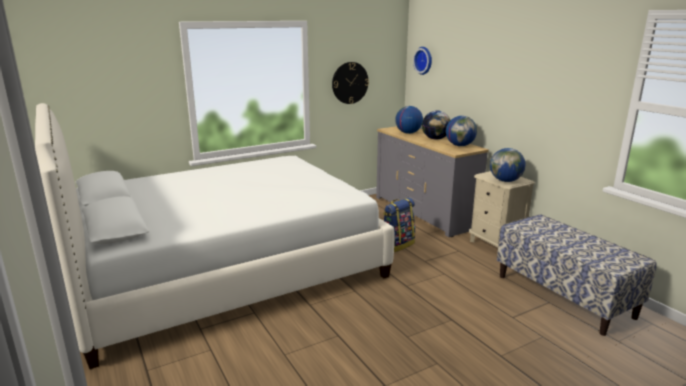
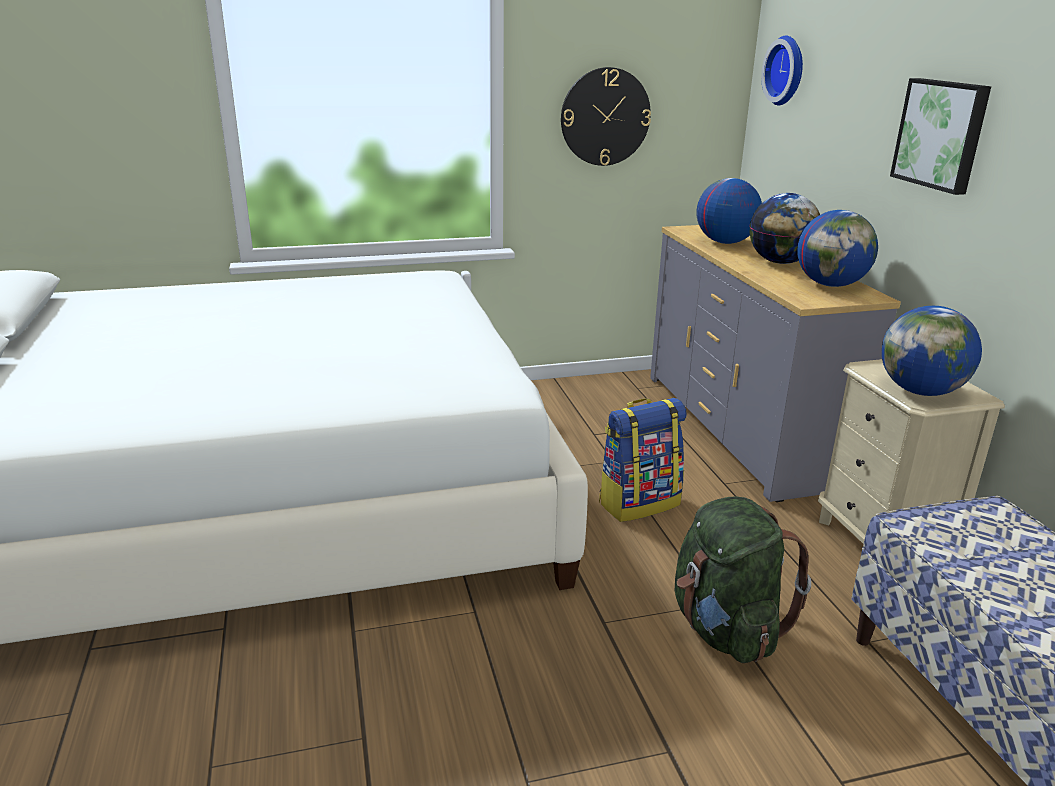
camera: 15 degrees right, 5 degrees up
(452, 281) = (725, 629): none -> green backpack
(496, 85) = (942, 134): none -> picture

